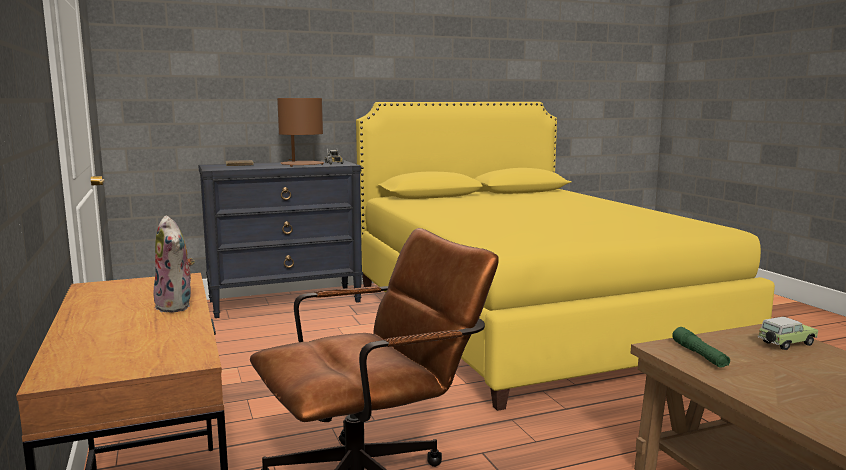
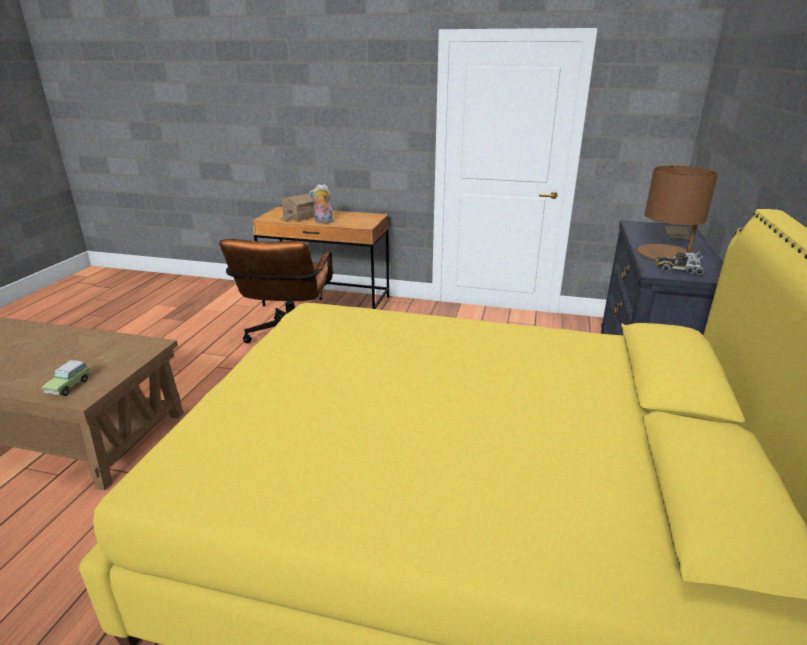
camera: 125 degrees right, 15 degrees up
(140, 332) = (301, 216): none -> toy house
(699, 355) = (129, 349): green flashlight -> none

